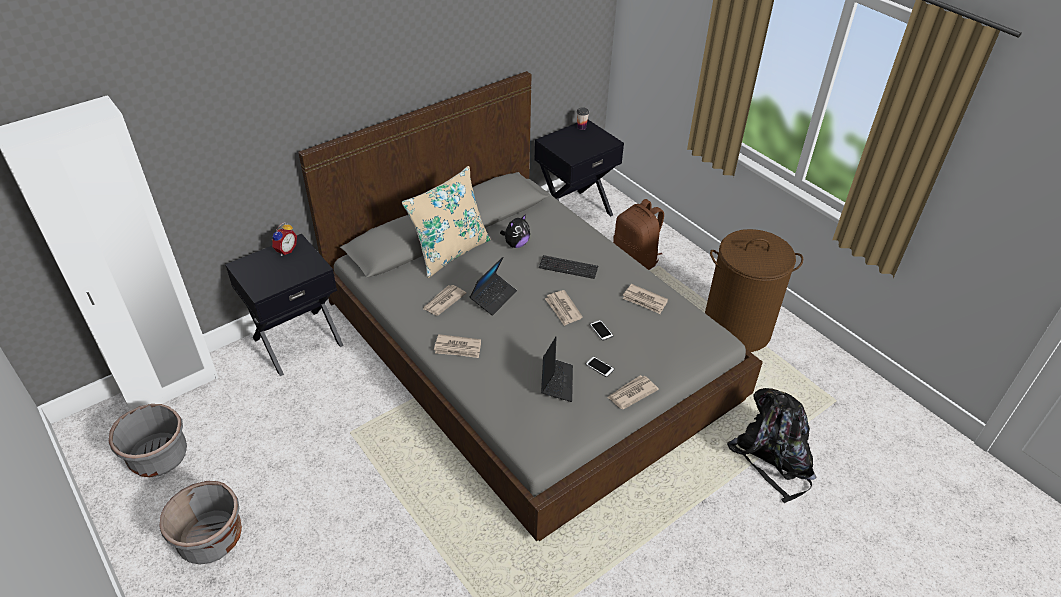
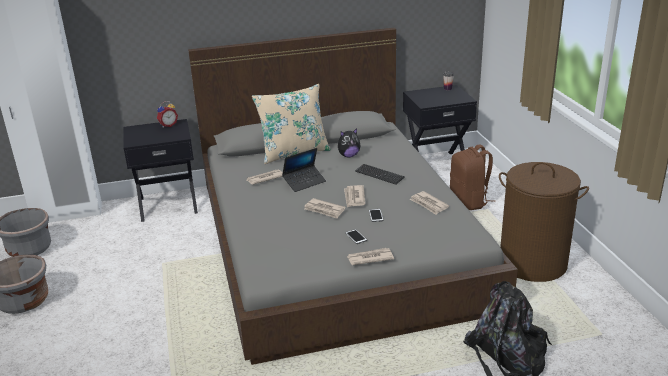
camera: 25 degrees right, 15 degrees down
(458, 348) = (252, 205): newspaper -> newspaper (324, 210)
(556, 382) = (312, 238): laptop -> none

